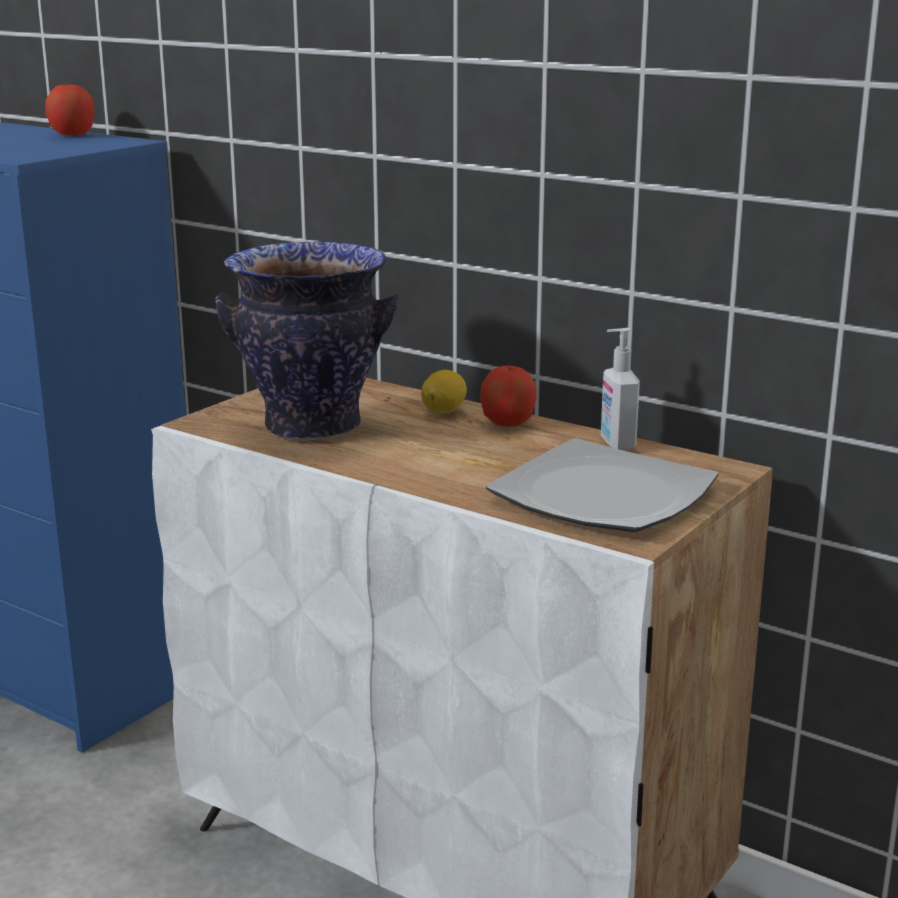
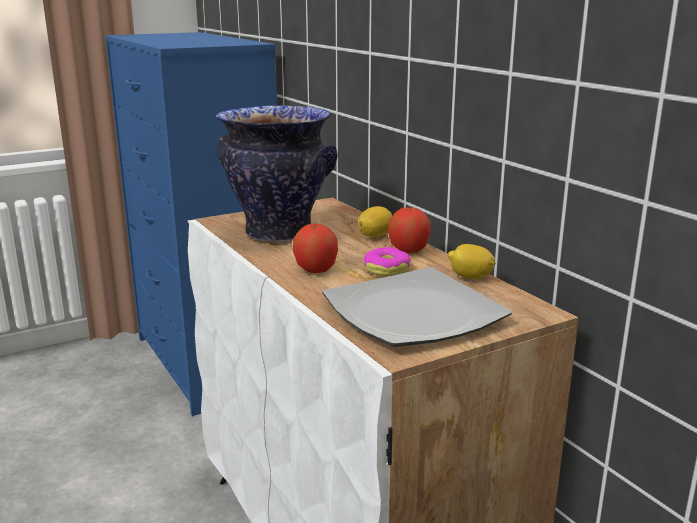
camera: 25 degrees right, 0 degrees up
(72, 135) = (231, 39): apple -> apple (315, 270)
(510, 450) = (386, 269): none -> donut
(616, 444) = (470, 277): soap dispenser -> lemon

